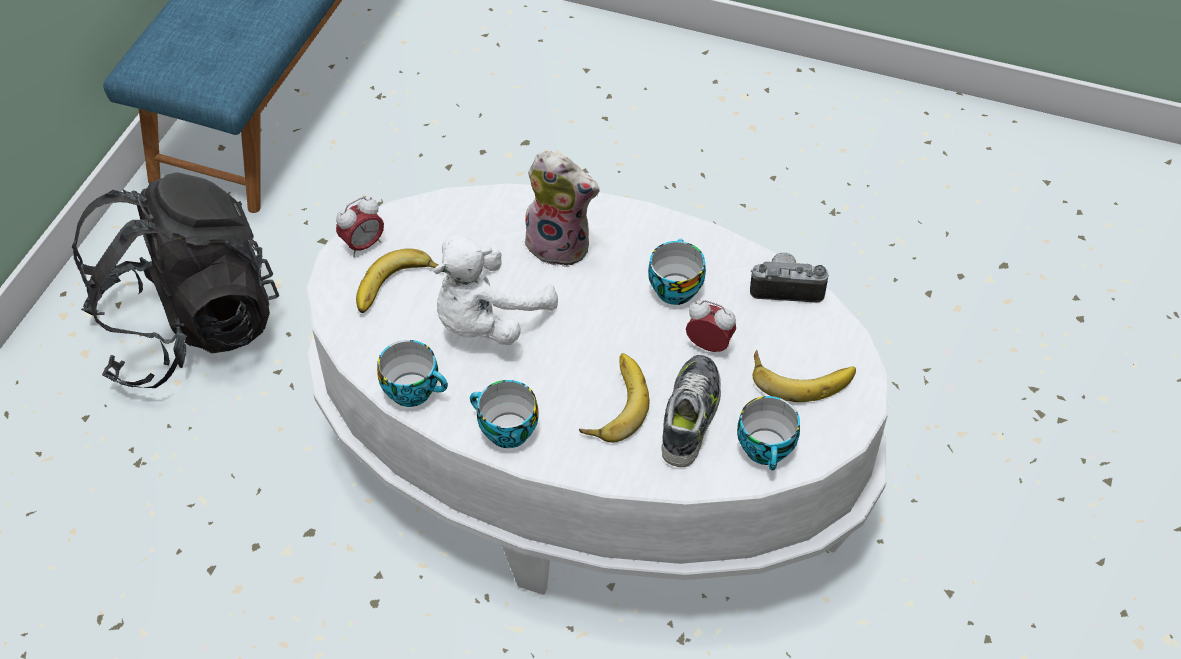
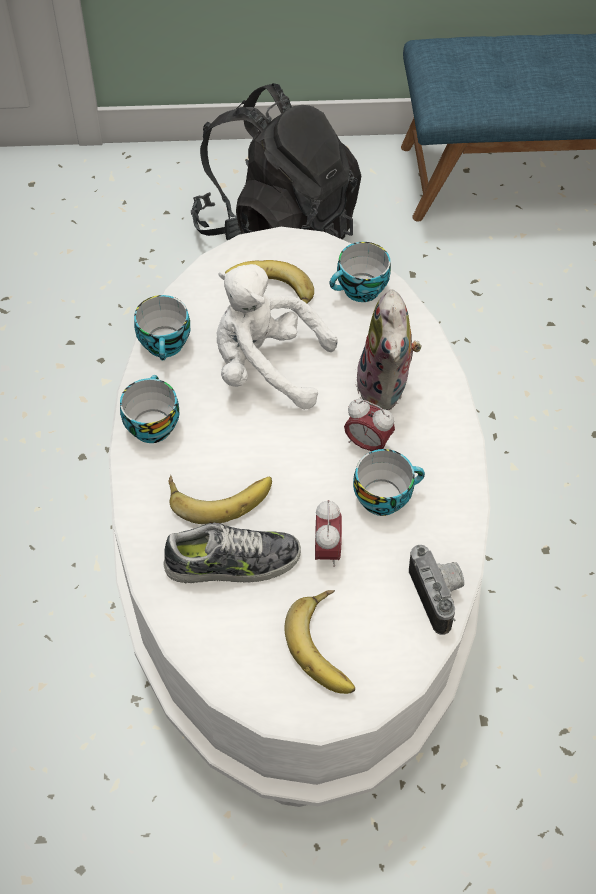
camera: 65 degrees right, 5 degrees up
(363, 245) = (303, 251): alarm clock -> alarm clock (367, 443)
(767, 450) = (221, 643): cup -> cup (360, 290)

